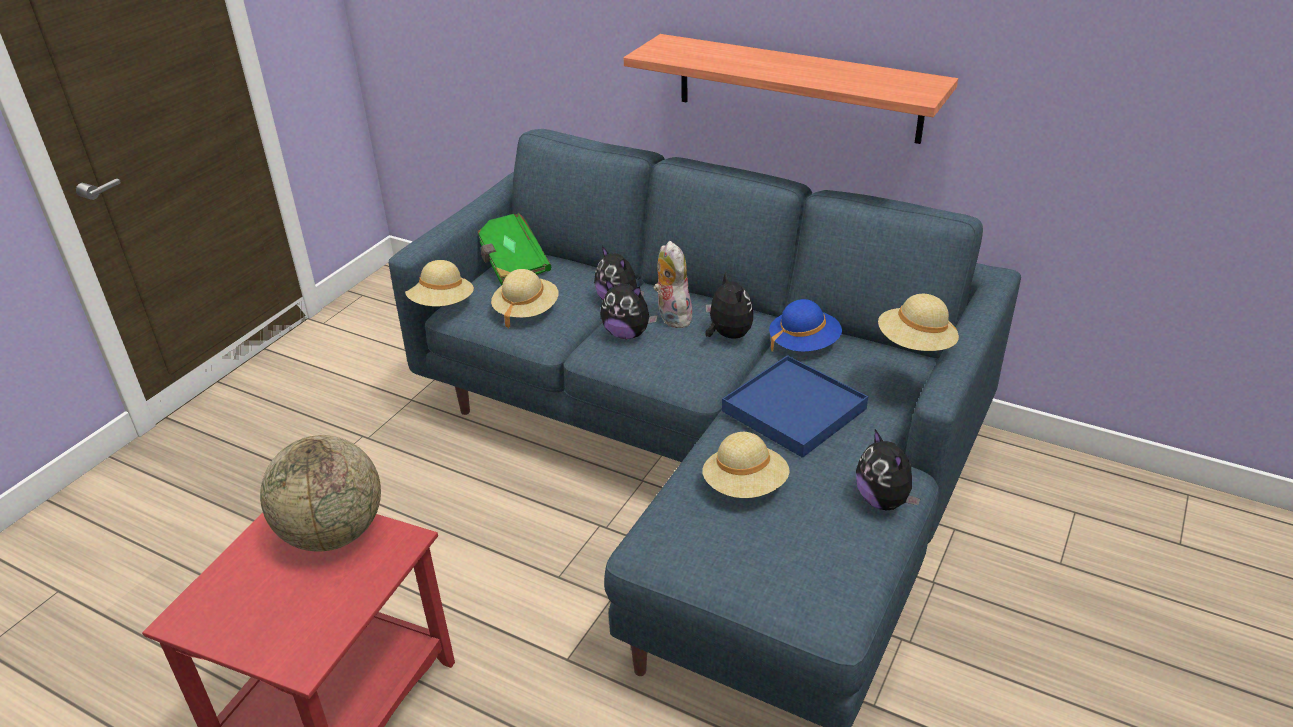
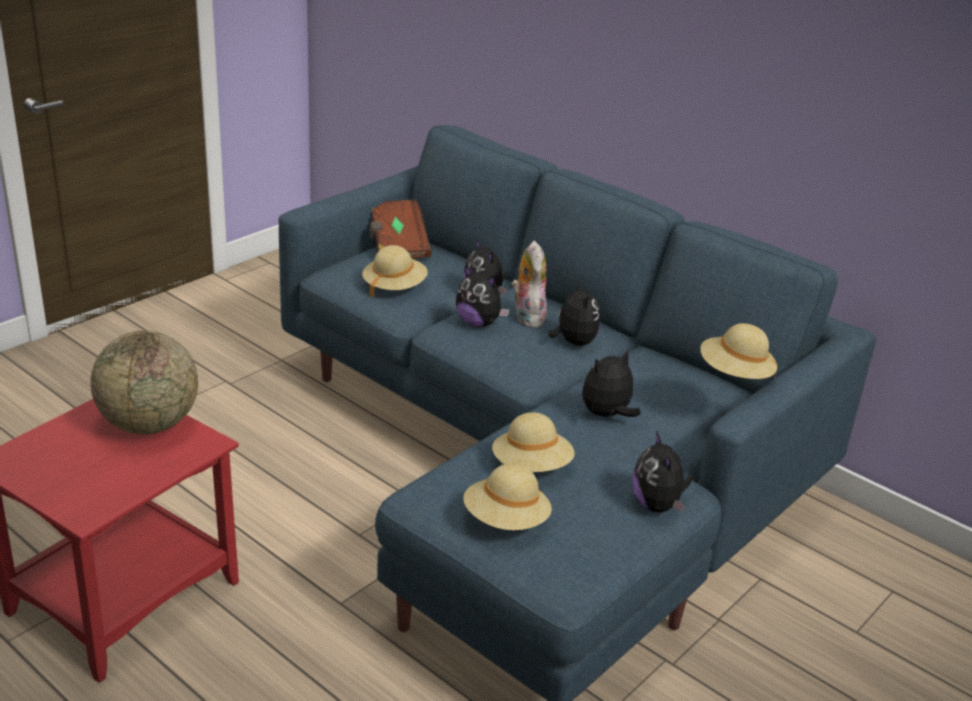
camera: 10 degrees right, 5 degrees down
(442, 304) = (320, 267): beige hat -> beige hat (506, 521)
(511, 263) = (397, 245): green book -> brown book
(794, 410) = (606, 415): blue tray -> plush toy
(797, 88) = (690, 120): shelf -> none
(804, 344) = (644, 364): blue hat -> none

